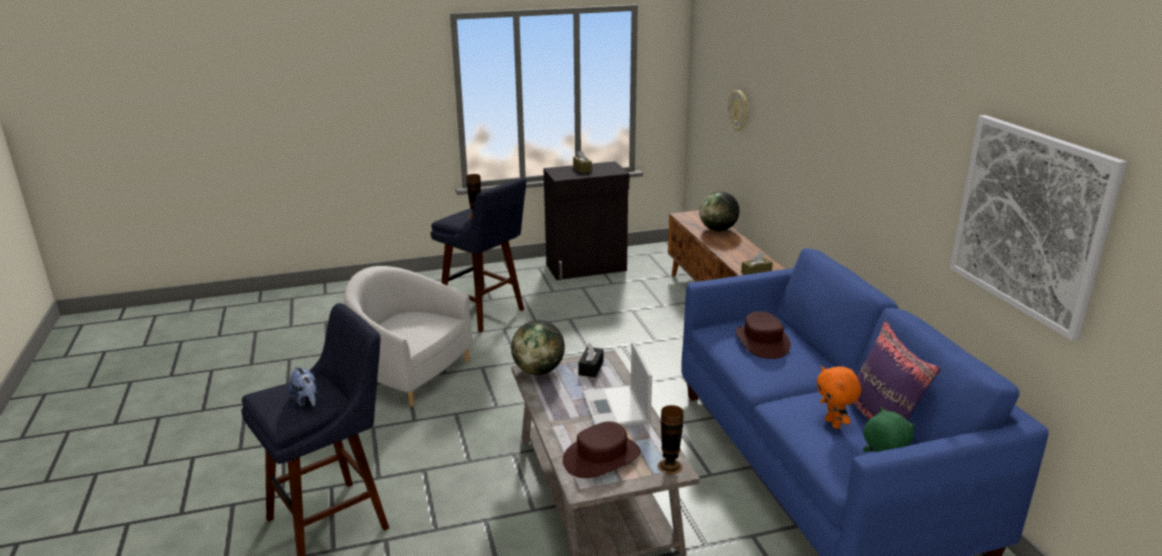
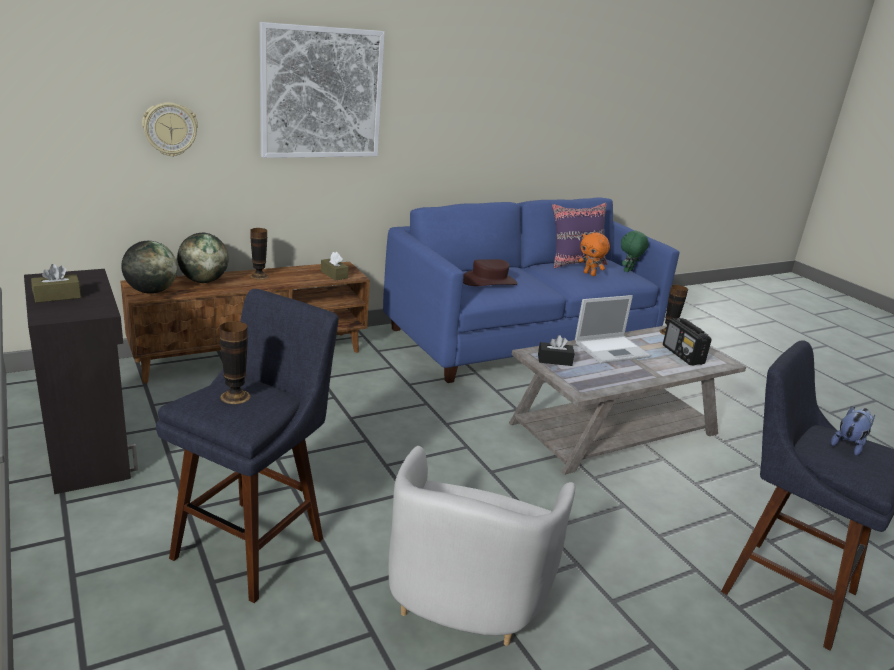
camera: 105 degrees left, 0 degrees up
(538, 371) = (578, 386): globe -> globe (151, 291)
(602, 457) = (683, 355): brown hat -> radio
(738, 246) = (259, 276): none -> vase
(834, 423) = (590, 274): orange plush toy -> orange plush toy turned 75 degrees clockwise
(1030, 221) = (570, 109): picture -> picture (321, 93)

